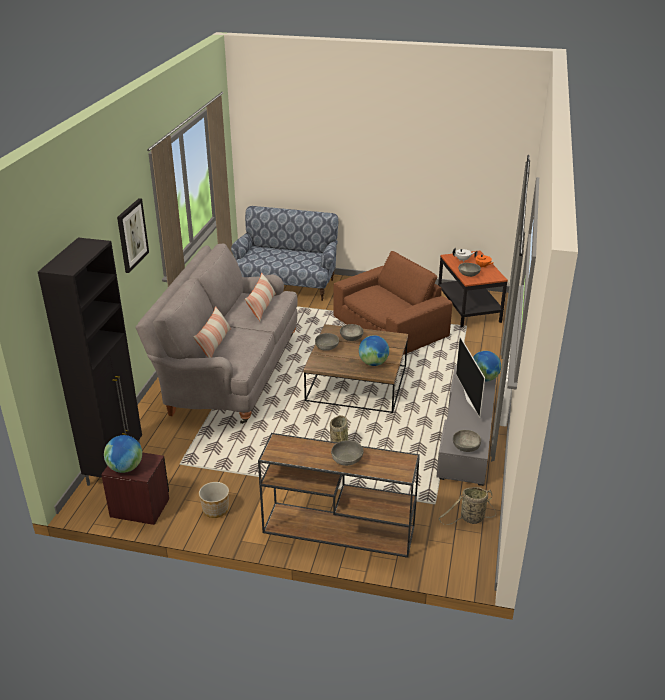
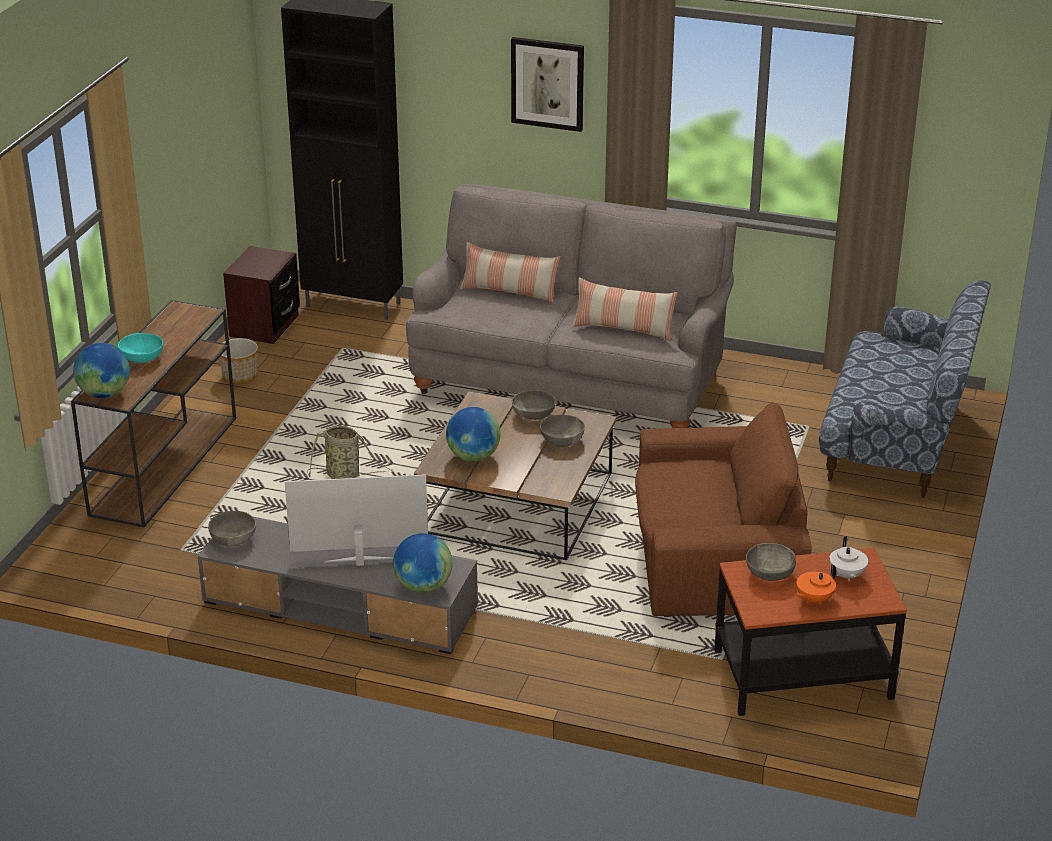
camera: 95 degrees right, 0 degrees up
(125, 468) = (255, 258): globe -> globe (104, 394)
(347, 460) = (142, 358): grey bowl -> turquoise bowl
(389, 328) = (715, 555): brown armchair -> brown armchair turned 60 degrees counterclockwise
(470, 519) = (137, 579): basket -> none

